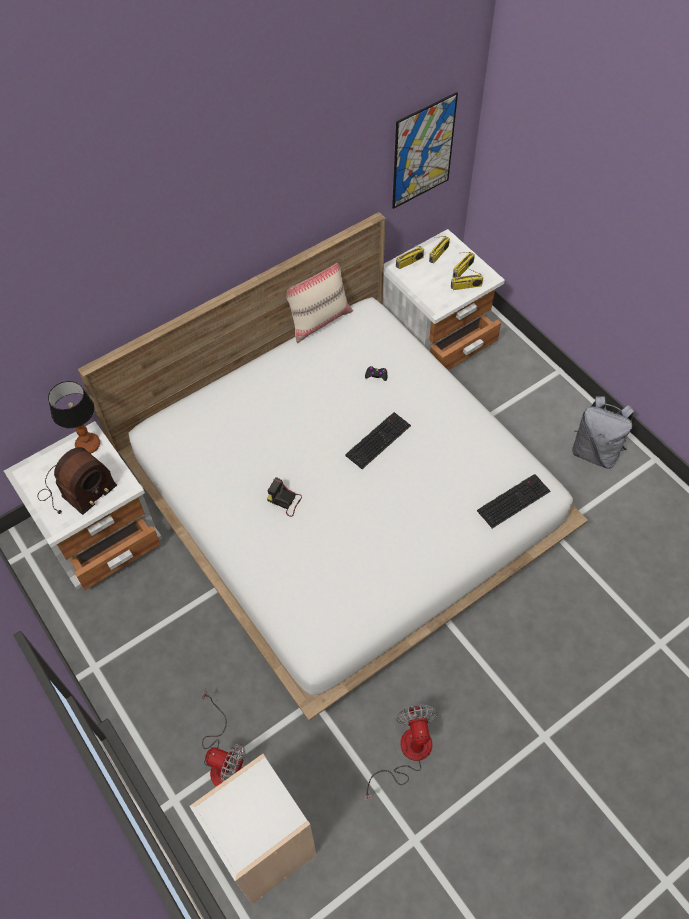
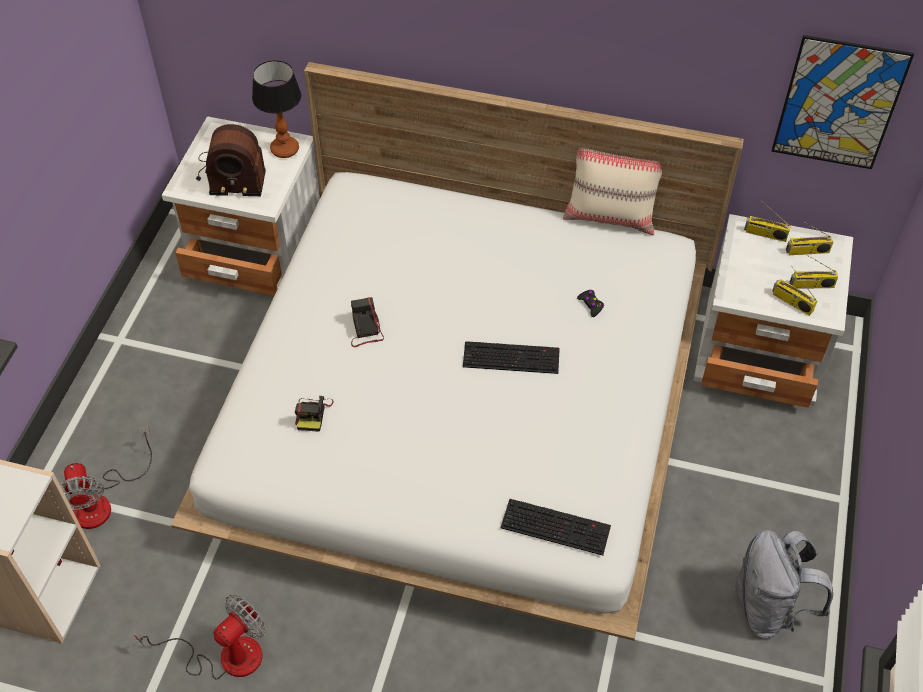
camera: 50 degrees right, 5 degrees down
(323, 572) = (313, 414): none -> camera

